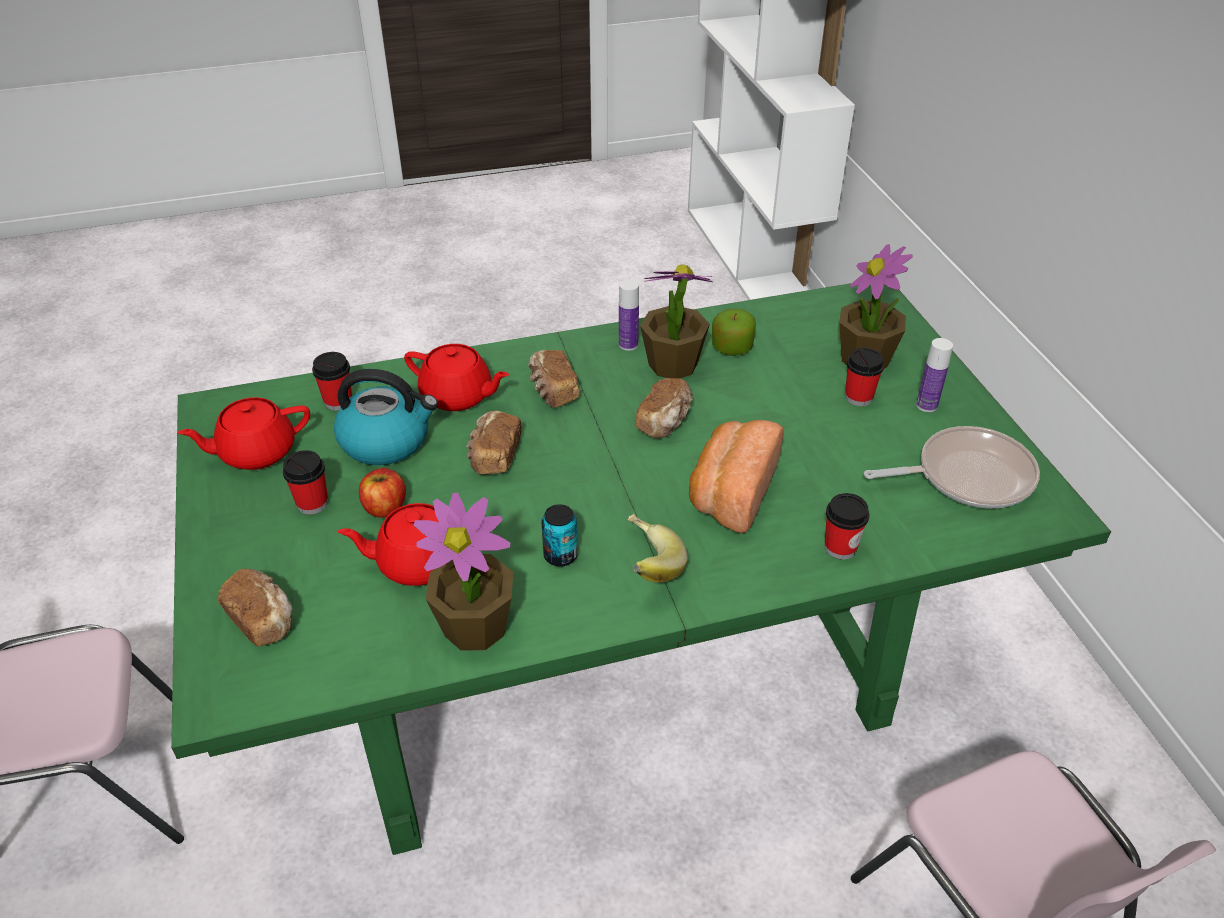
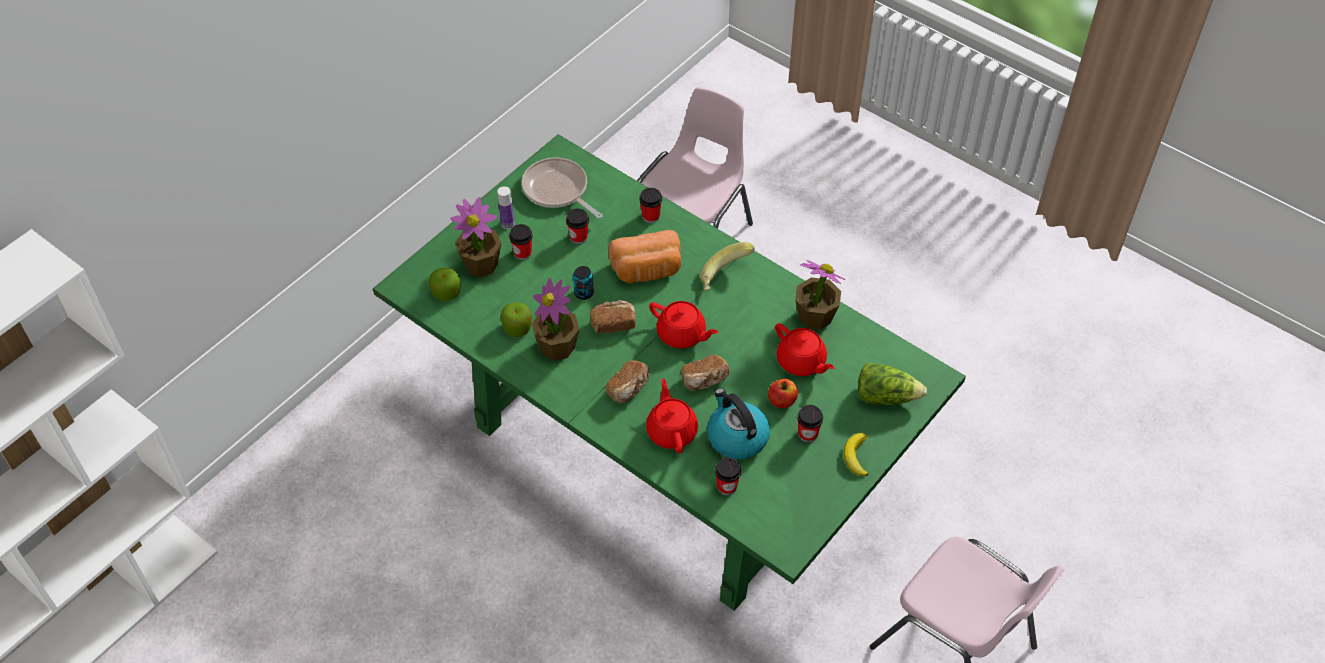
camera: 125 degrees left, 10 degrees up
(228, 529) = (856, 456): none -> banana
(256, 452) = (799, 492): red teapot -> red teapot (682, 334)
(263, 619) = (886, 396): bread -> lettuce
(560, 556) = (747, 311): can -> can (584, 293)
(628, 344) = (554, 379): bottle -> none
(837, 319) = (446, 292): none -> apple
(851, 456) = (578, 237): none -> cup

